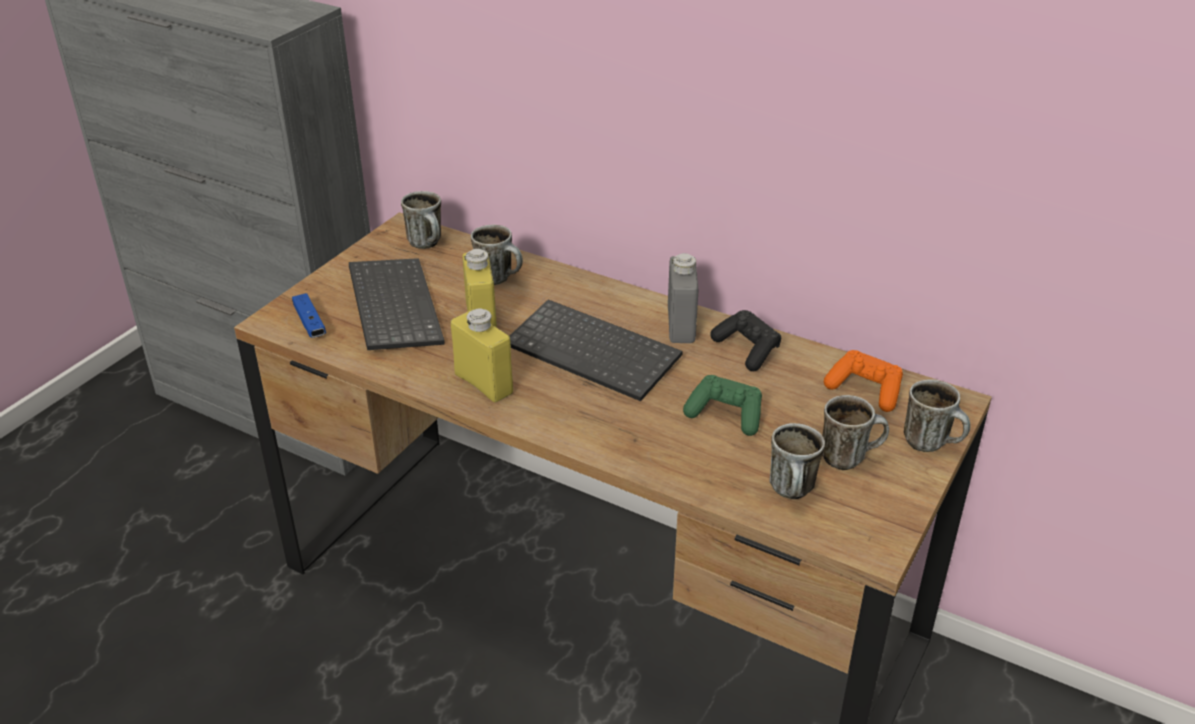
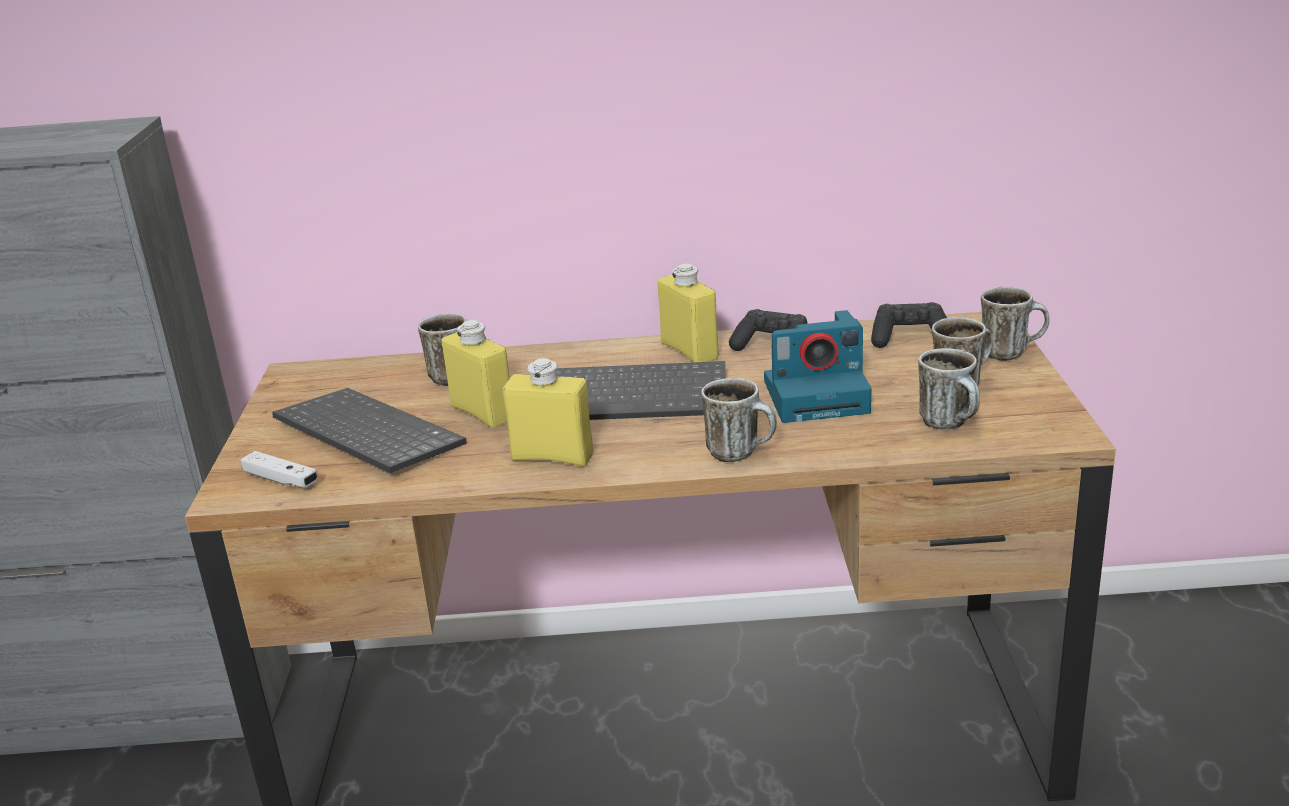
camera: 30 degrees left, 10 degrees down
(310, 323) = (281, 480): blue game controller -> white game controller
(429, 244) = (341, 376): mug -> mug (741, 453)
(681, 326) = (689, 351): grey bottle -> yellow bottle
(725, 415) = (818, 396): green game controller -> camera
(865, 390) = (910, 339): orange game controller -> black game controller

